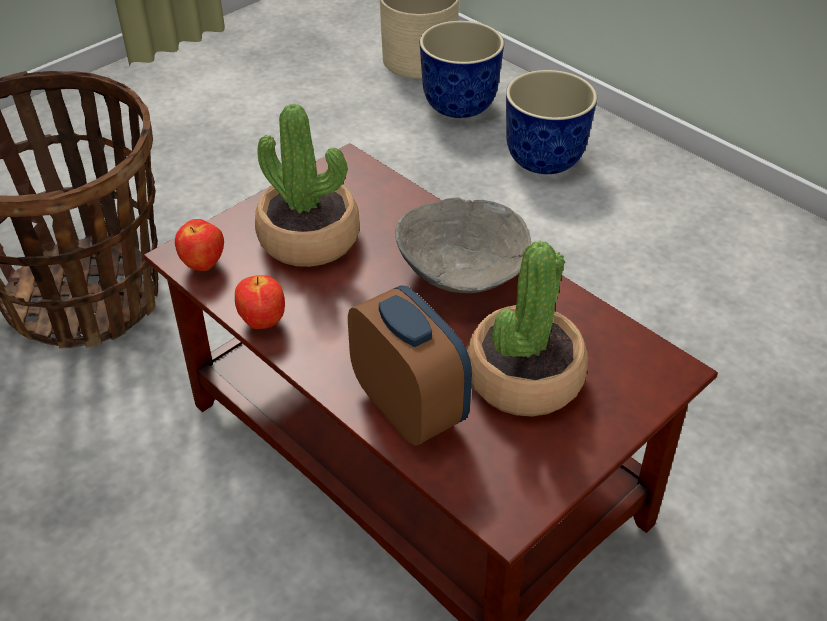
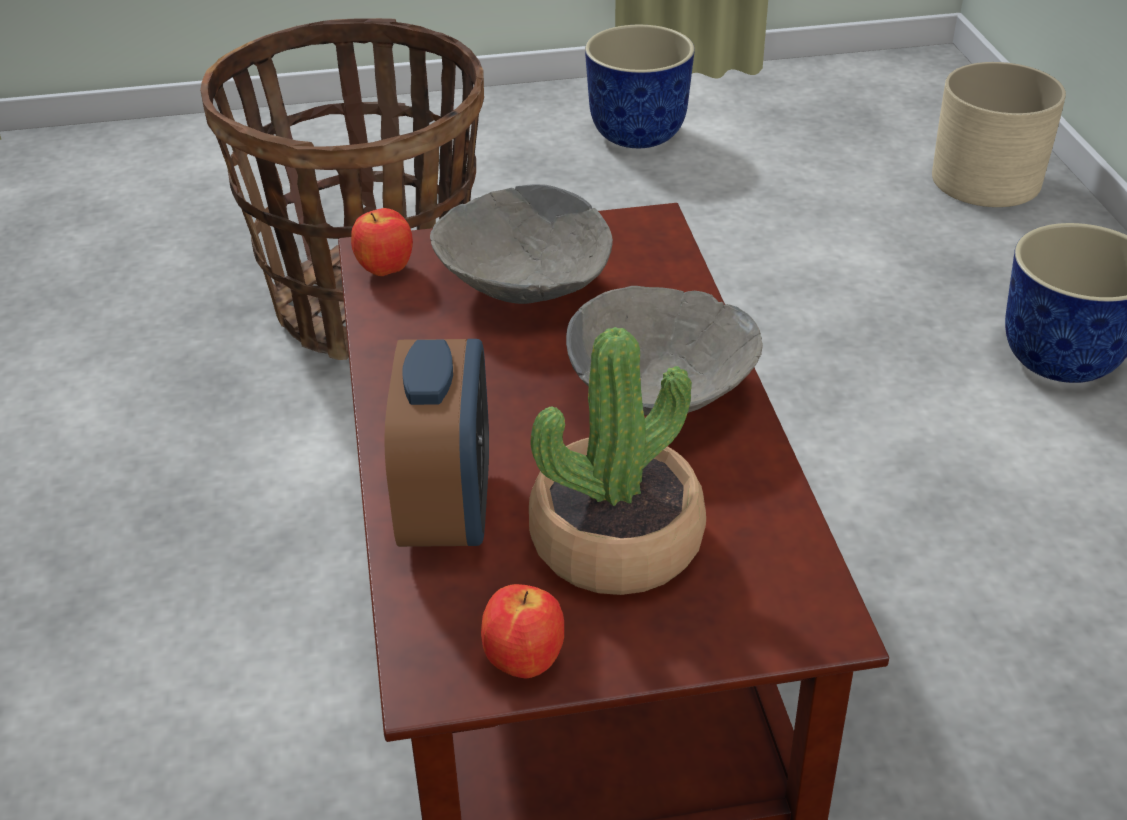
camera: 35 degrees right, 5 degrees down
(262, 322) = (385, 351): apple -> apple (523, 662)
(309, 238) = (524, 286): potted plant -> grey bowl
(459, 107) = (993, 254): planter -> planter (636, 136)

